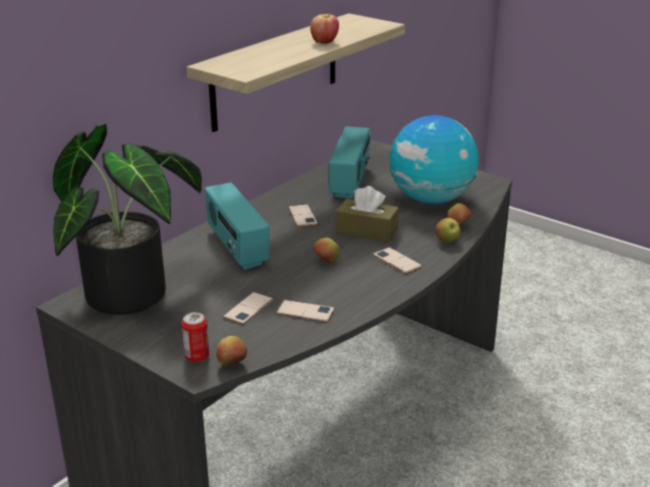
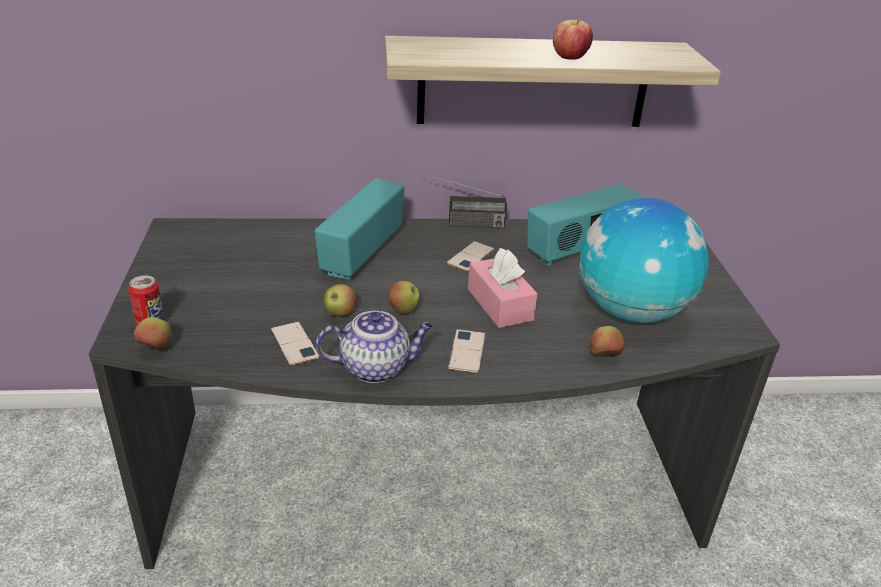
camera: 45 degrees right, 5 degrees up
(136, 293) = (222, 247): potted plant -> none
(248, 308) = (262, 311): phone -> none
(259, 201) = (461, 224): none -> radio
(367, 231) = (500, 304): brown tissue box -> pink tissue box
(371, 295) = (376, 368): none -> teapot
(447, 241) = (558, 365): apple -> apple (339, 314)

